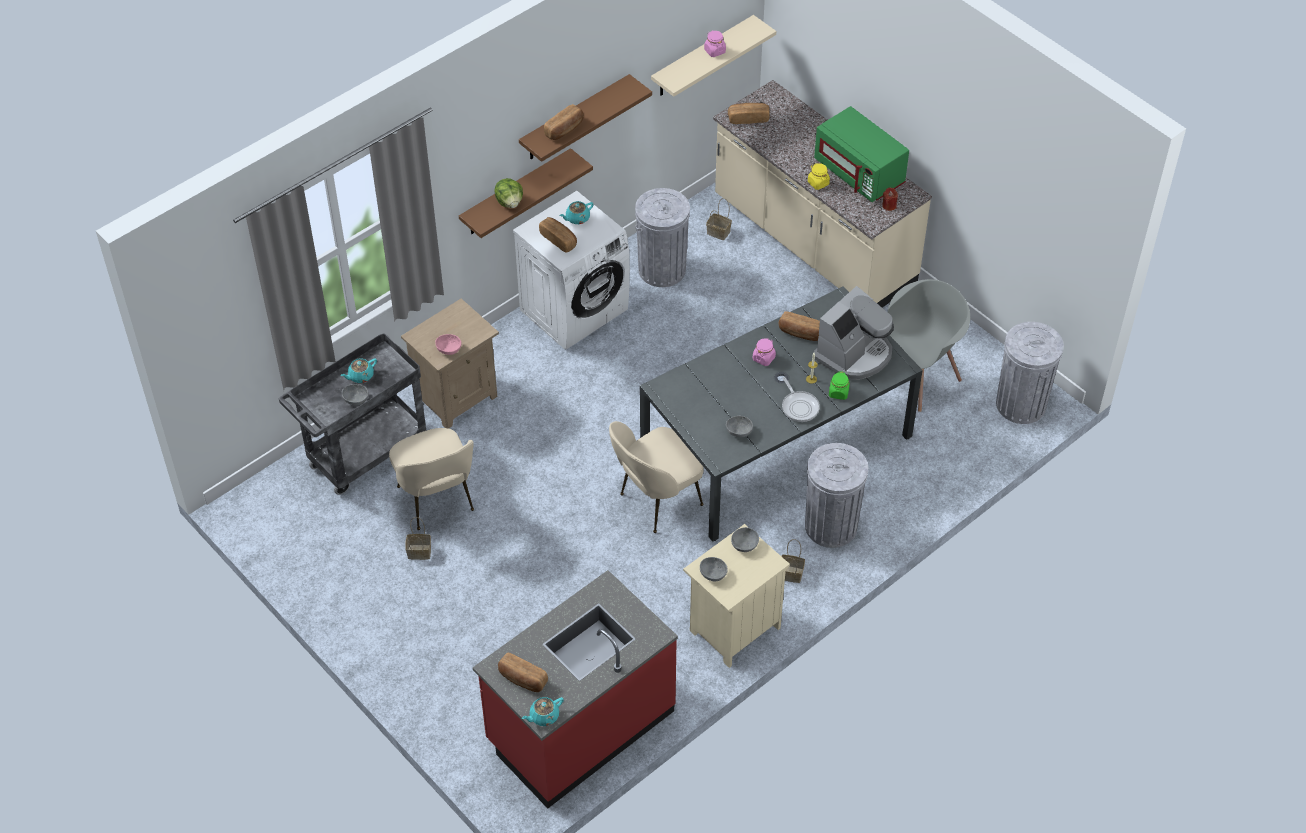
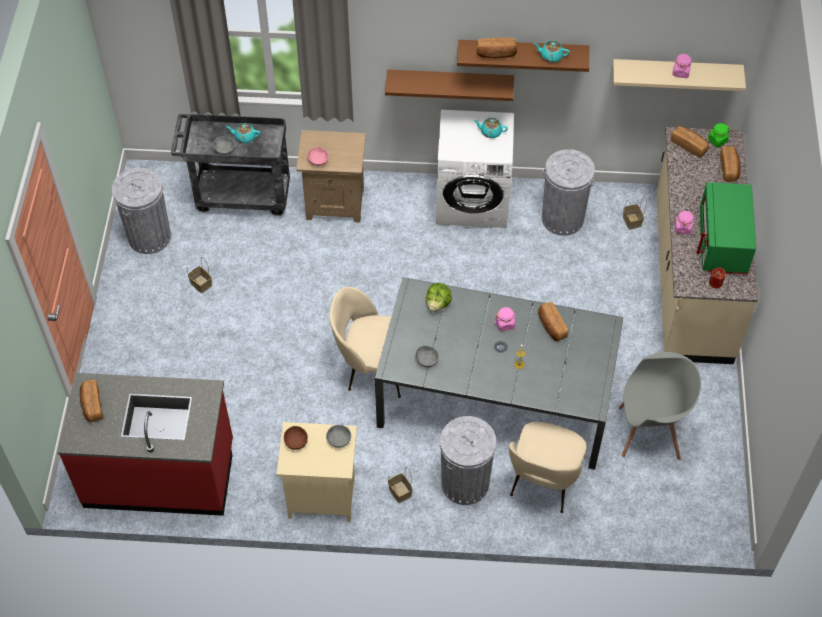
camera: 45 degrees right, 5 degrees up
(437, 504) = (246, 262): beige chair -> beige chair (542, 487)
(510, 202) = (429, 84): lettuce -> lettuce (438, 304)
(543, 716) = (74, 440): turquoise teapot -> turquoise teapot (551, 56)
(559, 239) = (461, 138): bread -> bread (729, 168)
(713, 573) = (296, 441): grey bowl -> brown bowl
(799, 406) = (487, 376): frying pan -> none
(818, 183) = (683, 228): yellow jar -> pink jar
(838, 393) = (526, 389): green jar -> green jar (717, 140)
(854, 354) = (570, 371): coffee machine -> none
(1020, 404) = (703, 512): grey trash can -> grey trash can (149, 236)

